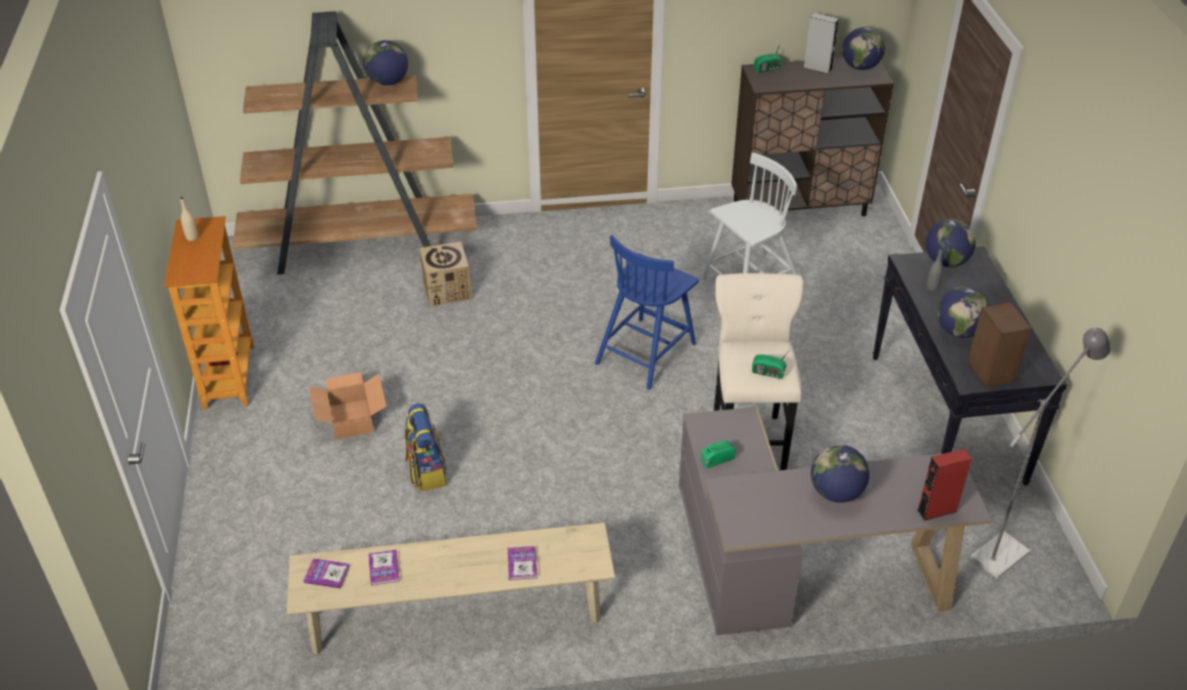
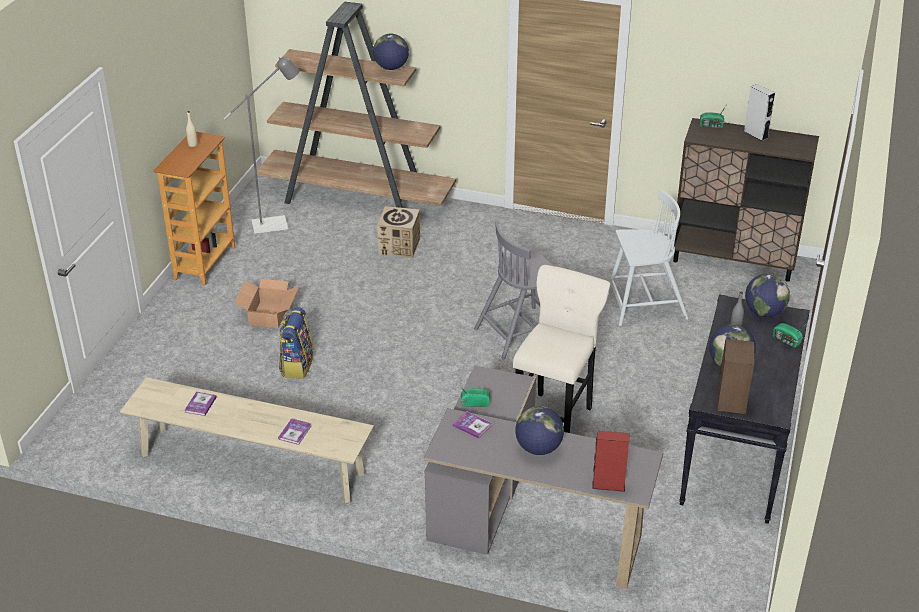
camera: 25 degrees right, 5 degrees down
(326, 574) = (161, 396): book -> book (472, 426)
(646, 352) = (520, 332): blue chair -> grey chair
(769, 373) = (555, 353): radio -> radio (787, 341)
(860, 67) = (795, 141): globe -> none
(1006, 550) = (709, 563): grey floor lamp -> grey floor lamp (276, 224)

